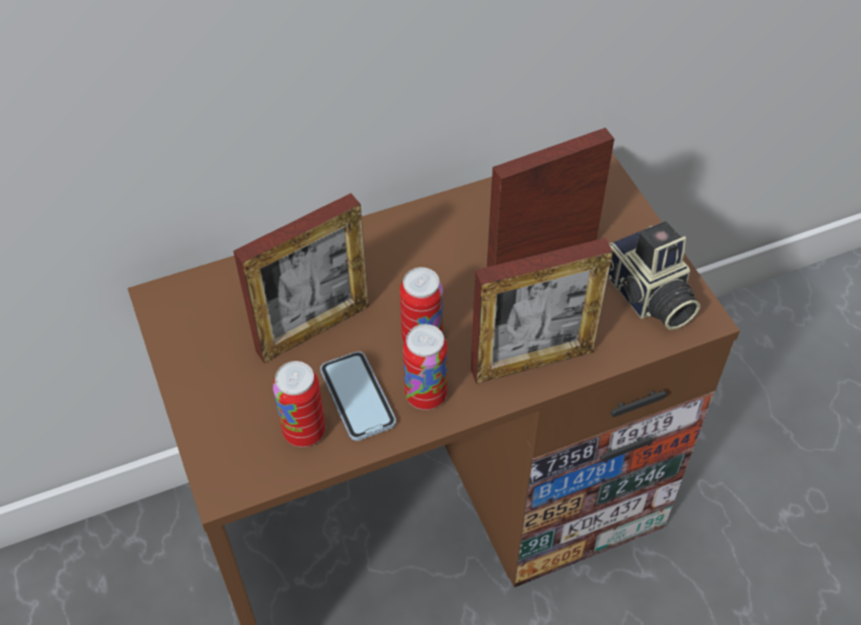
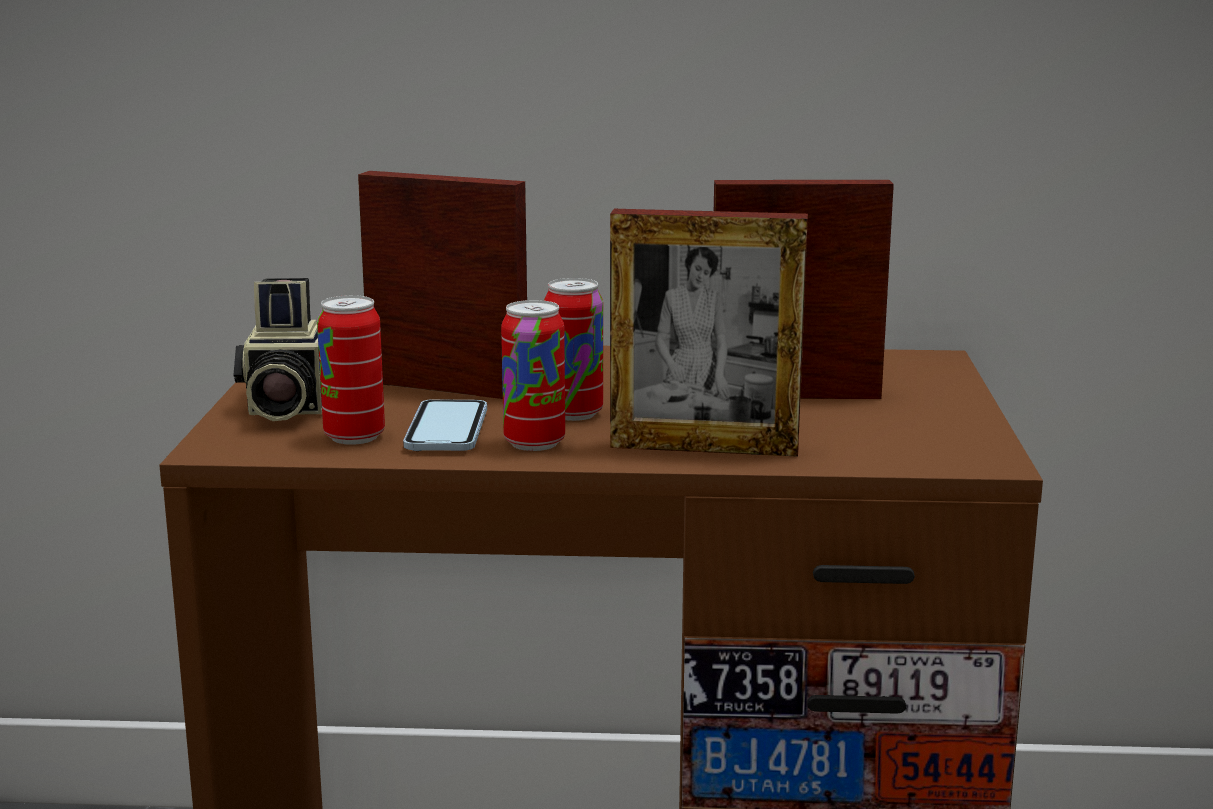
camera: 25 degrees right, 35 degrees down
(313, 329) = (447, 388): picture frame -> picture frame turned 150 degrees counterclockwise
(647, 296) = (919, 437): camera -> camera (285, 406)

